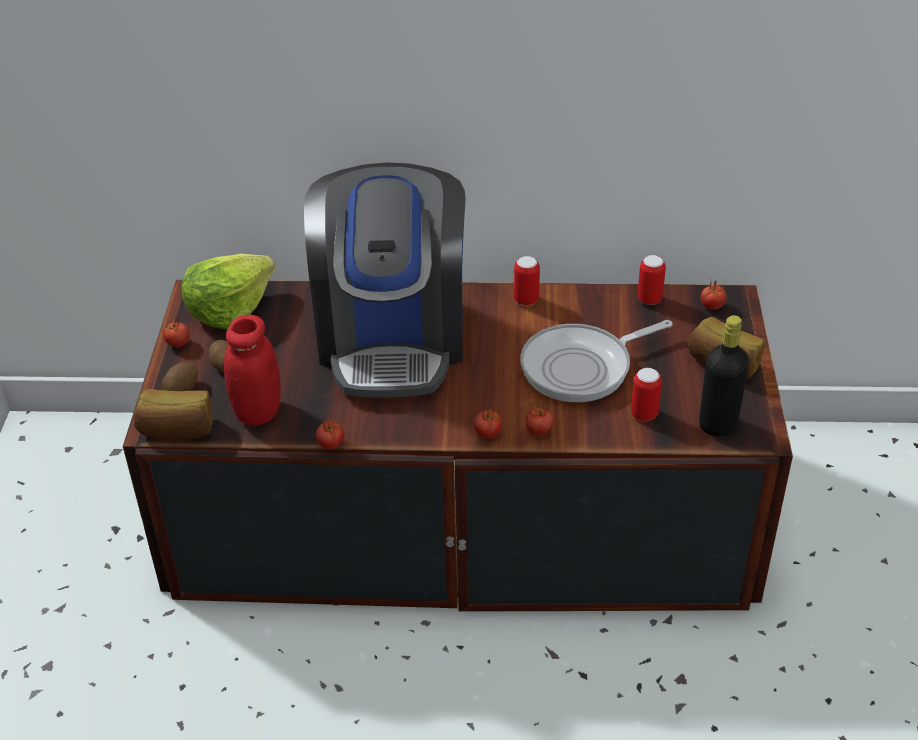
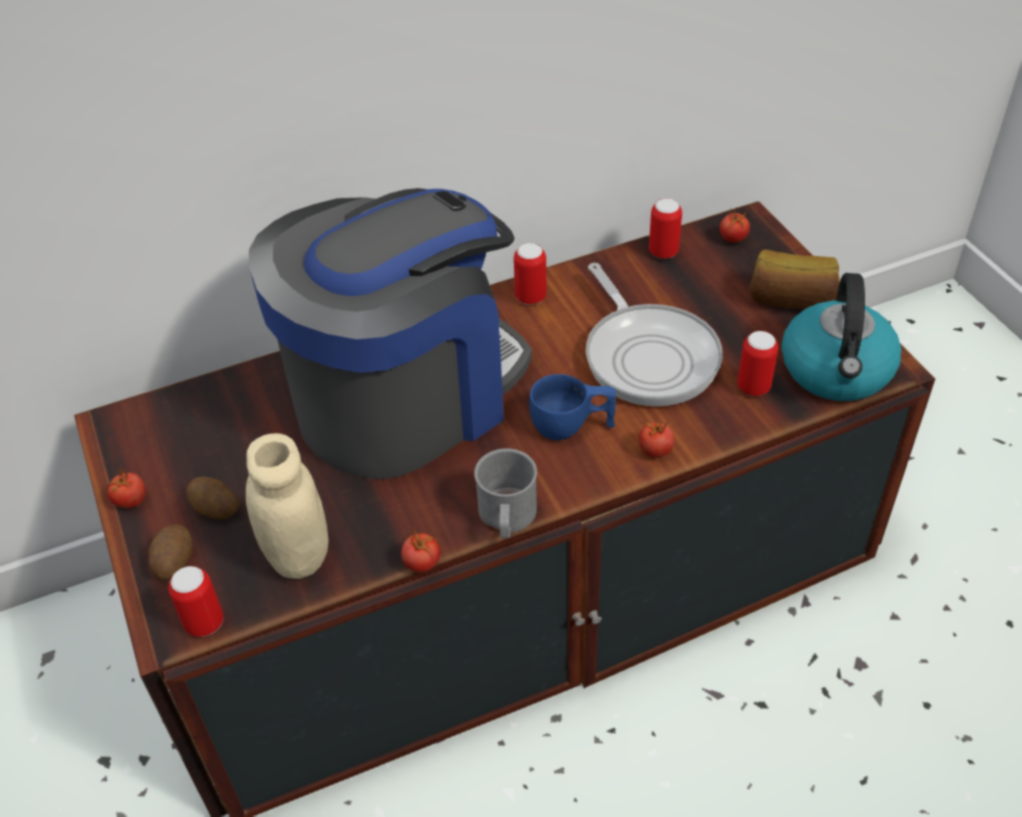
camera: 25 degrees left, 5 degrees up
(177, 430) = (204, 623): bread -> can
(229, 309) = (172, 430): lettuce -> none
(257, 412) = (298, 555): red jar -> beige jar
(392, 338) = (406, 396): coffee machine -> coffee machine turned 105 degrees counterclockwise
(405, 438) = (507, 519): none -> grey mug
(488, 434) = (600, 476): tomato -> none
(491, 396) = (572, 427): none -> blue cup
(582, 367) = (648, 356): frying pan -> frying pan turned 60 degrees counterclockwise
(717, 424) = (837, 371): black bottle -> kettle

